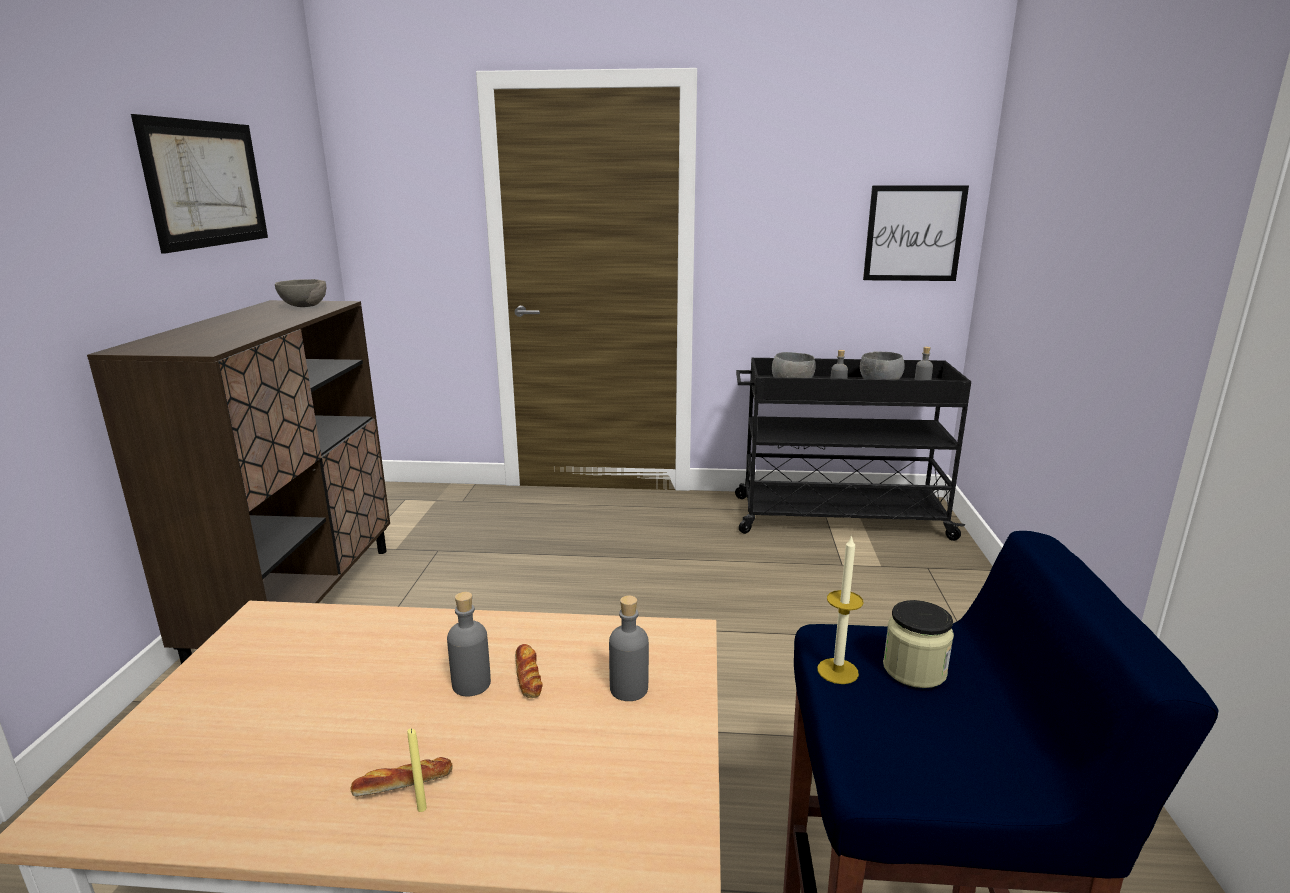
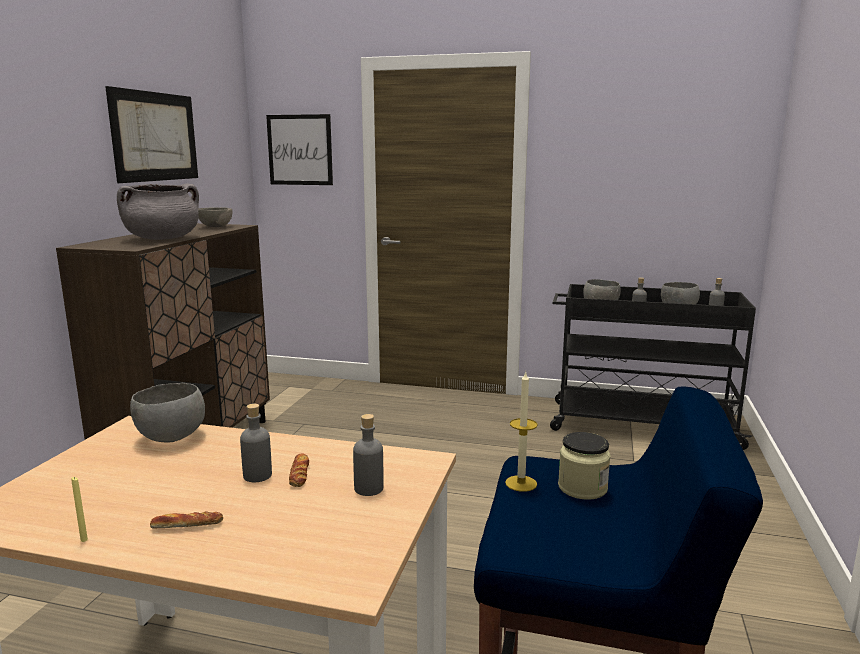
camera: 10 degrees right, 5 degrees down
(241, 331) = (163, 239): none -> grey cooking pot
(324, 633) = (170, 438): none -> grey bowl
(422, 808) = (193, 540): yellow candle -> yellow candle (84, 540)
(914, 233) = (713, 183): picture -> picture (300, 150)

